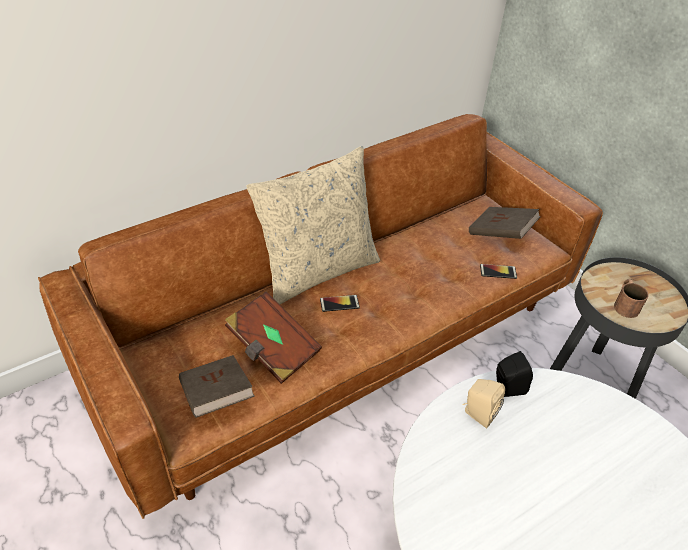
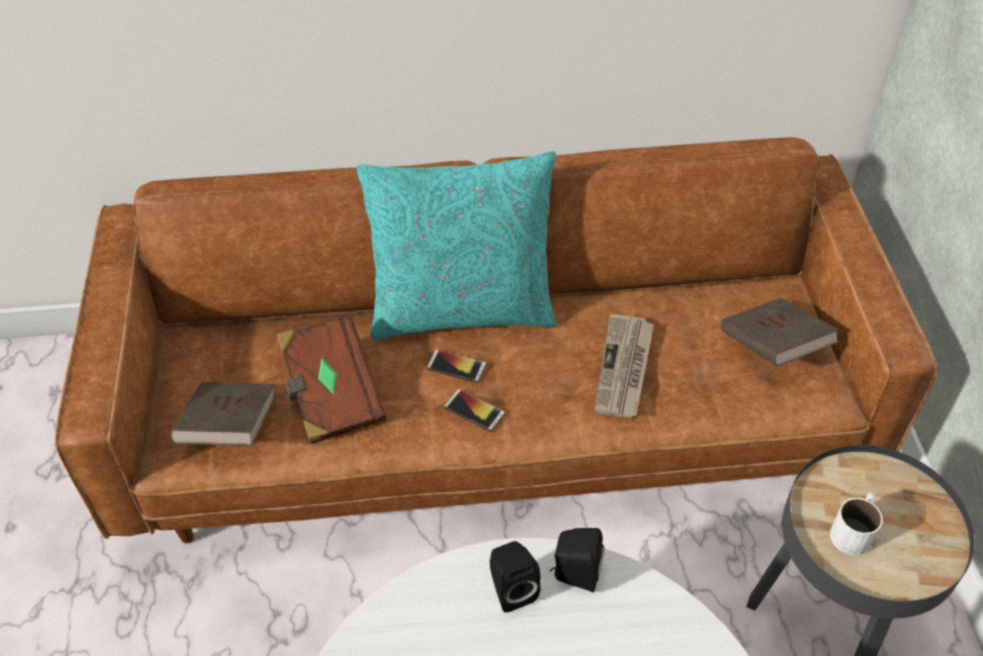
camera: 30 degrees right, 5 degrees up
(318, 270) = (462, 309): beige pillow -> turquoise pillow
(435, 271) = (624, 369): none -> newspaper
(477, 413) = (511, 589): beige speaker -> black speaker
(498, 271) = (720, 404): phone -> phone (474, 410)
(625, 304) = (854, 529): brown mug -> white mug

